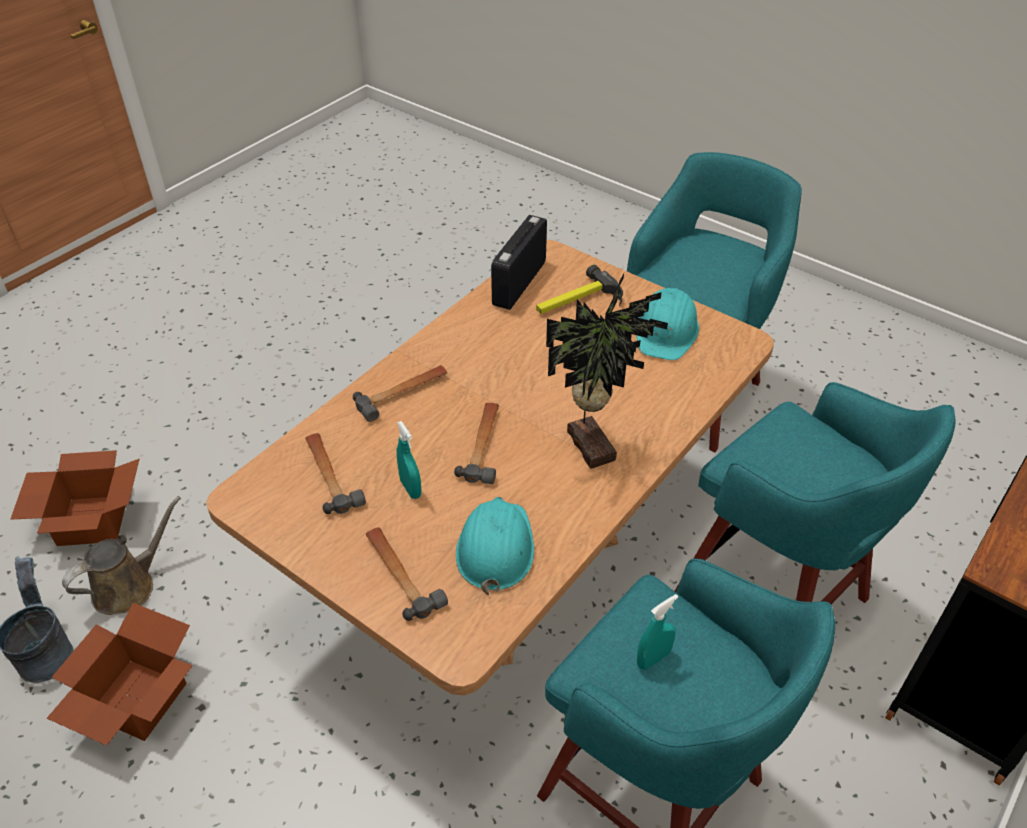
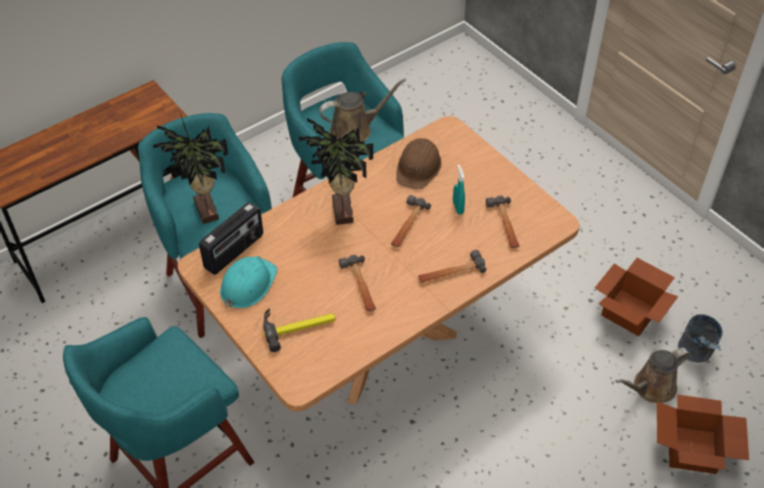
camera: 165 degrees left, 5 degrees up
(401, 574) = (471, 164): hammer -> hammer (360, 286)
(495, 548) = (418, 167): turquoise hard hat -> brown hard hat
(518, 283) = (337, 356): radio -> radio (235, 252)
(653, 659) = (355, 129): turquoise spray bottle -> brown watering can
(805, 447) = (204, 211): none -> potted plant

